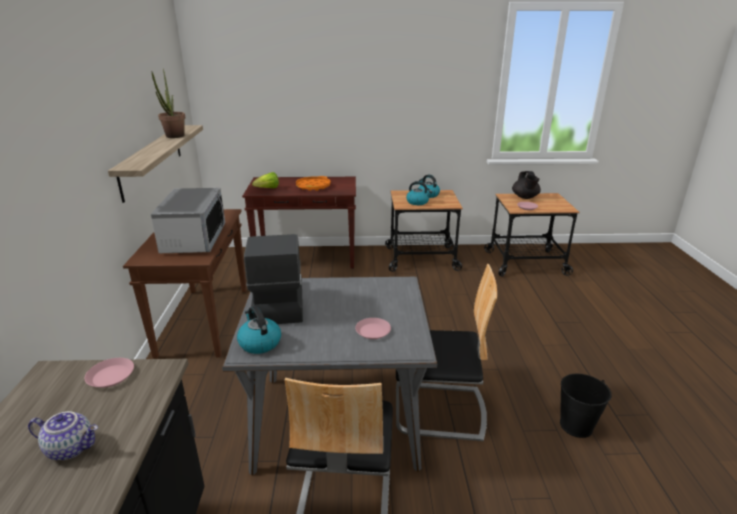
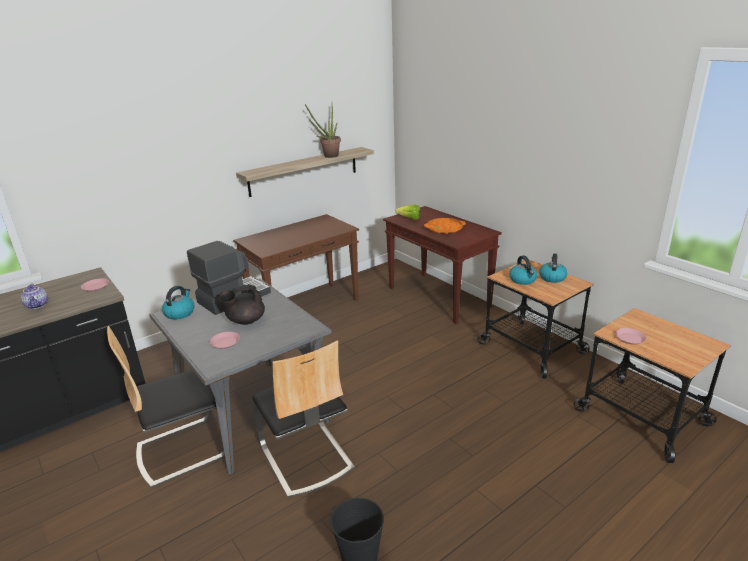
camera: 55 degrees right, 0 degrees up
(194, 239) = (290, 238): microwave -> none
(525, 197) = (661, 328): black teapot -> black teapot (245, 321)

